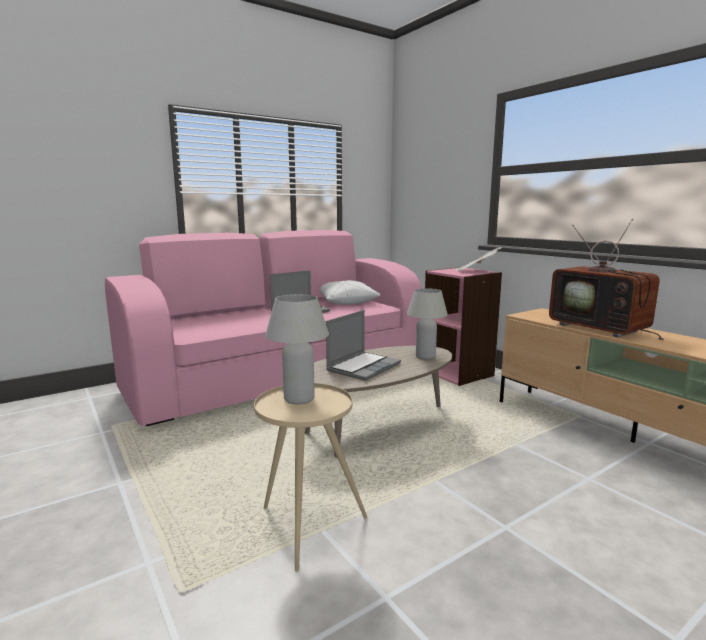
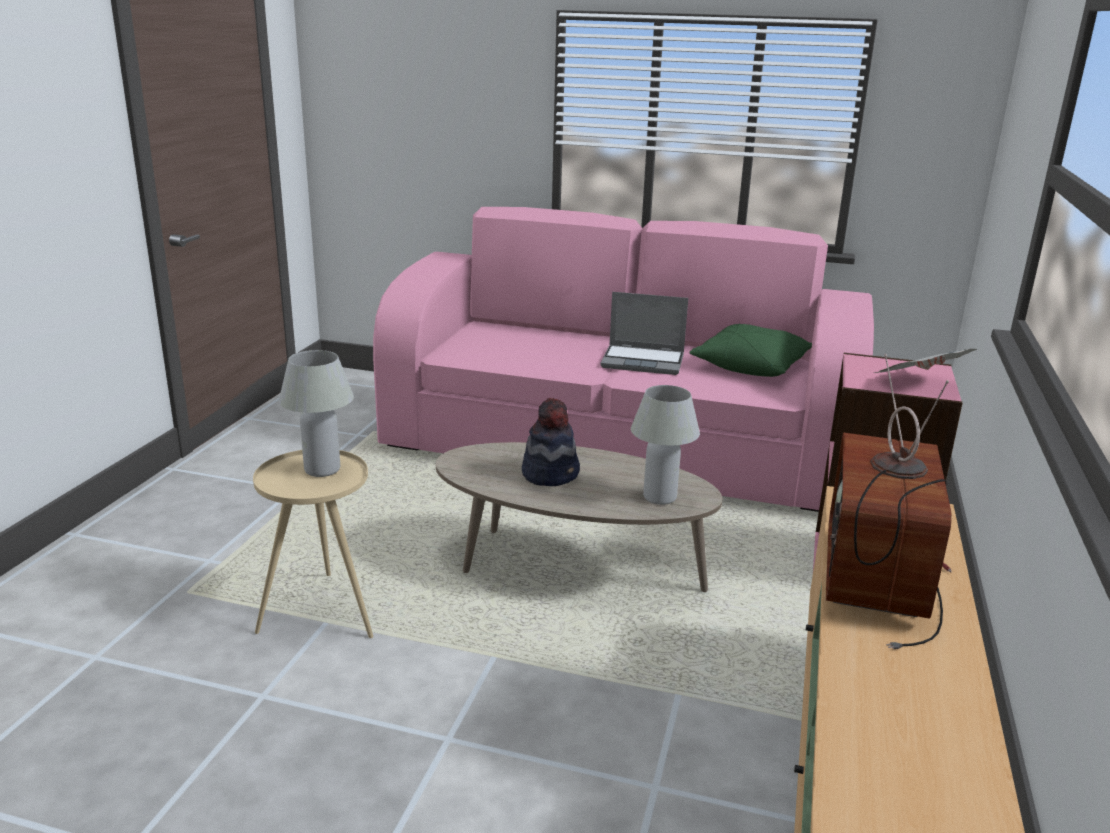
camera: 50 degrees right, 10 degrees up
(346, 302) = (751, 366): white pillow -> green pillow
(363, 367) = (551, 473): laptop -> hat

